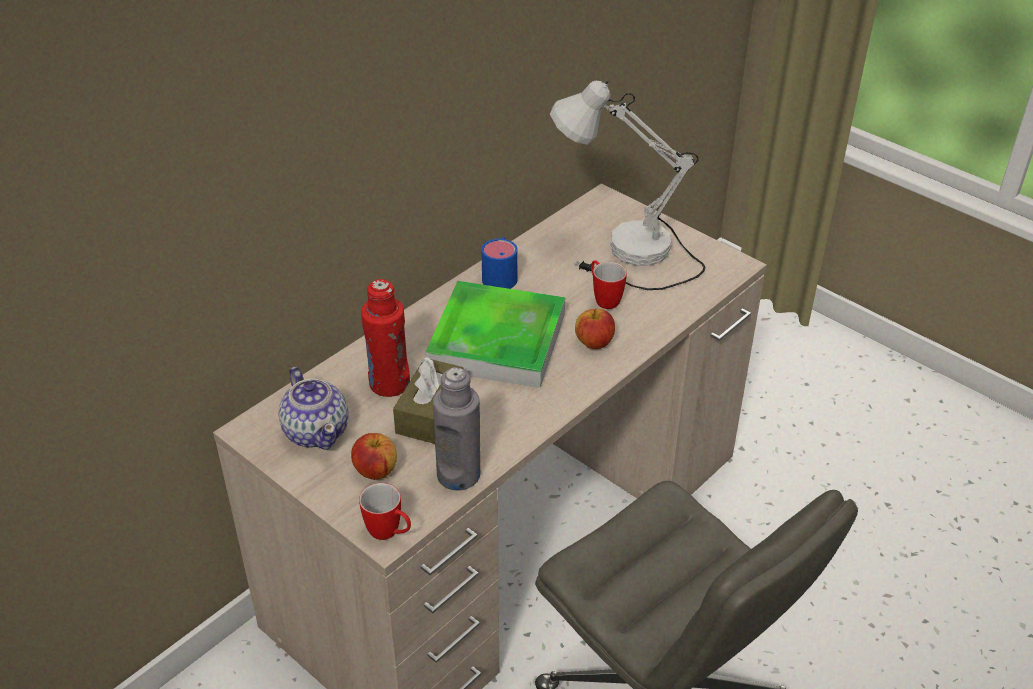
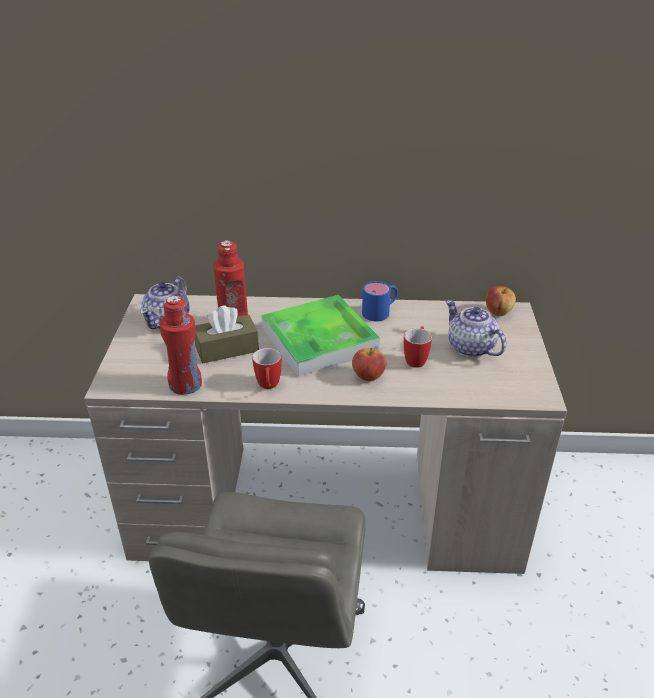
camera: 50 degrees right, 5 degrees down
(375, 471) = (158, 355): apple -> apple (498, 312)
(389, 534) = (112, 385): mug -> mug (268, 387)
(458, 475) = (185, 385): grey bottle -> red bottle
(627, 258) = (471, 348): white table lamp -> teapot

